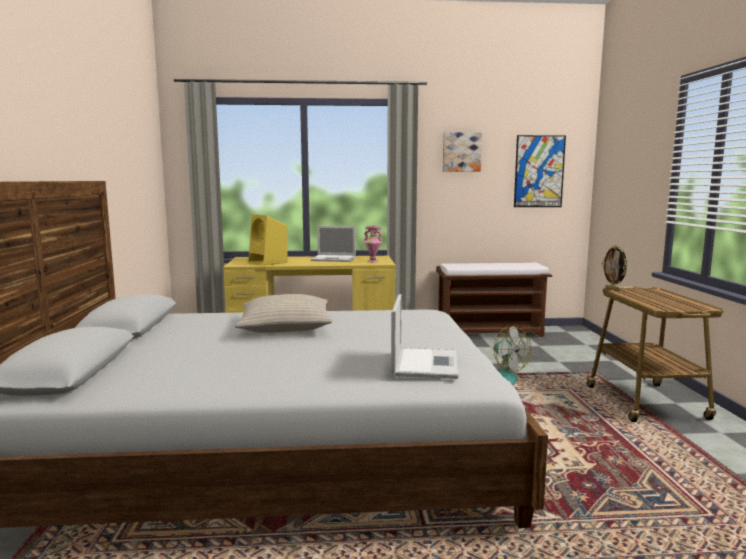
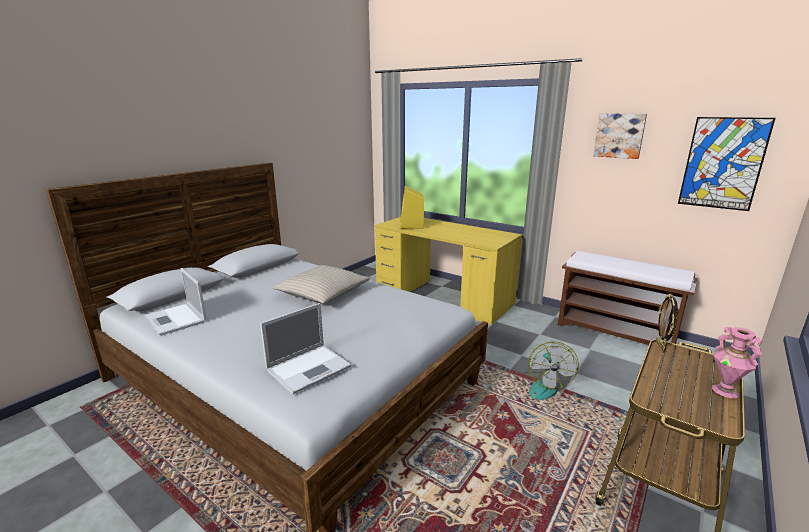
camera: 40 degrees right, 10 degrees up
(334, 259) = (466, 230): laptop -> laptop (176, 319)
(373, 261) = (489, 240): pink vase -> pink vase (725, 391)

